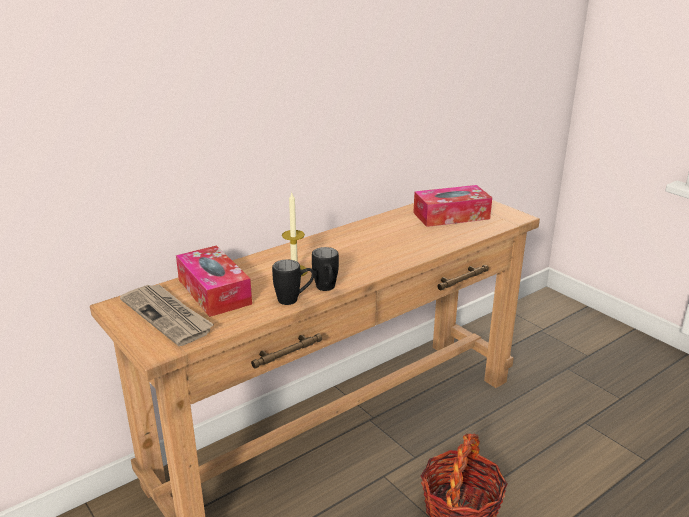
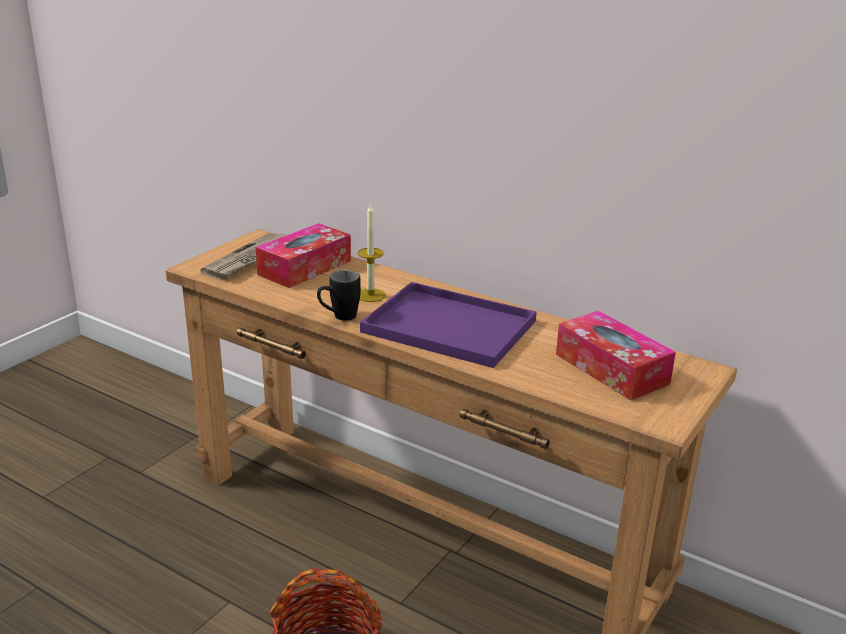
camera: 70 degrees right, 0 degrees up
(294, 299) = (308, 305): black mug -> none
(367, 252) = (445, 326): none -> purple tray

